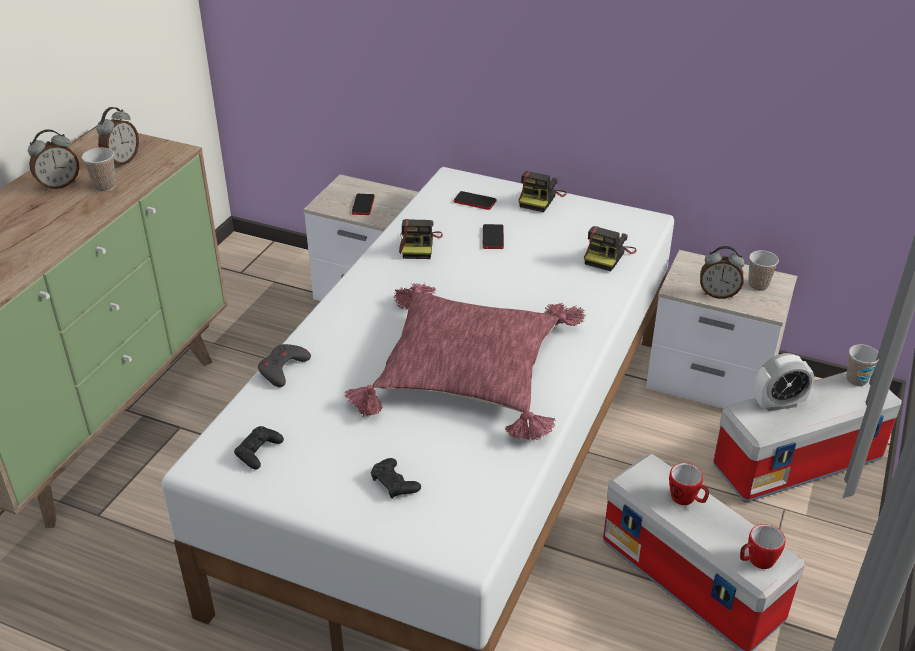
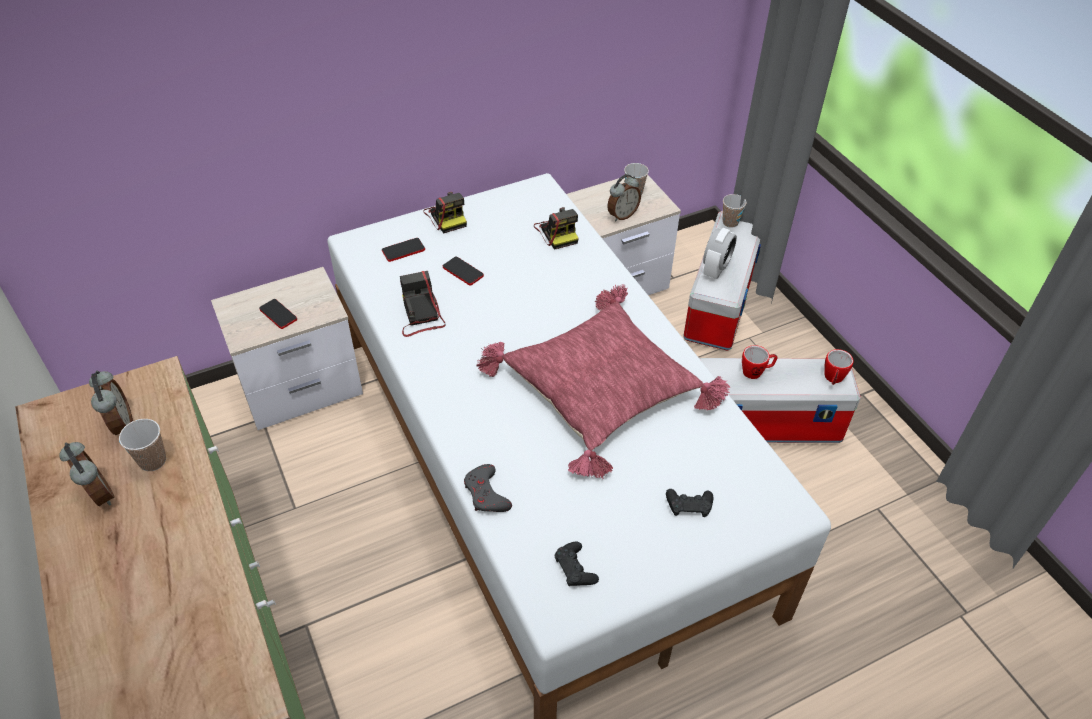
camera: 50 degrees left, 10 degrees up
(59, 185) = (98, 495): alarm clock -> alarm clock turned 45 degrees counterclockwise
(419, 245) = (421, 316): camera -> camera turned 150 degrees counterclockwise

